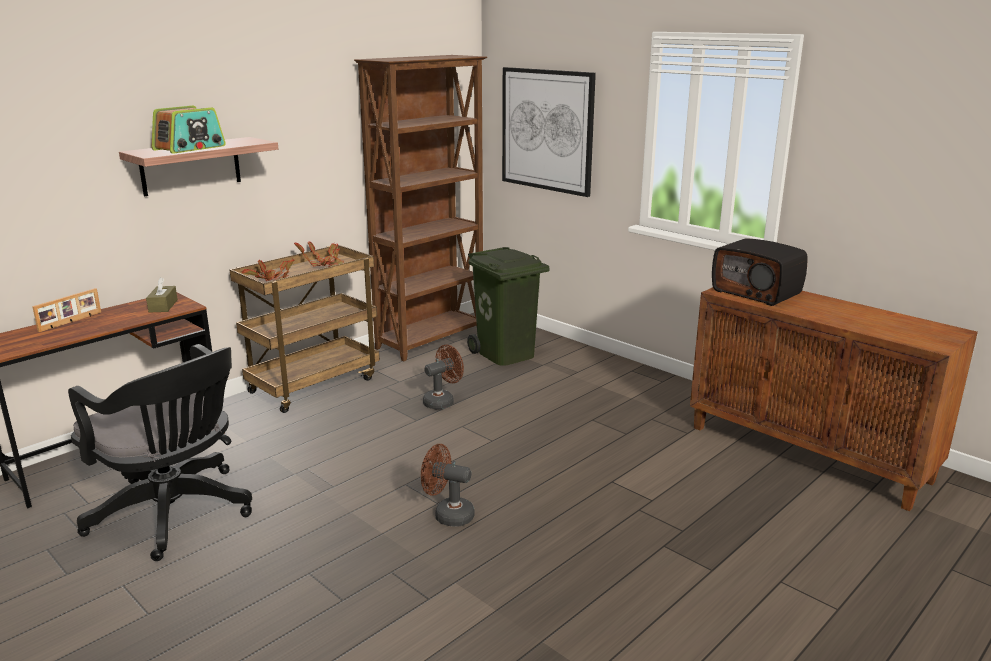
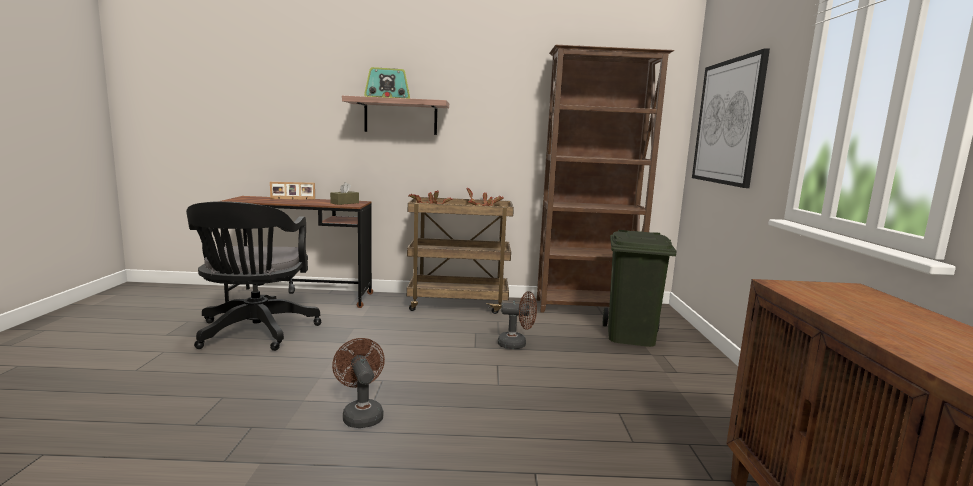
camera: 45 degrees right, 10 degrees down
(757, 292) = (846, 298): radio -> none

